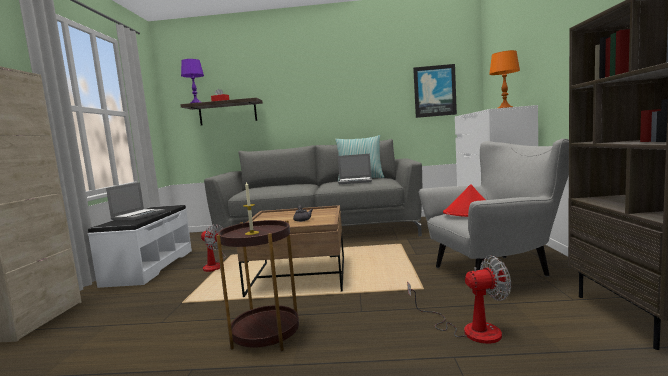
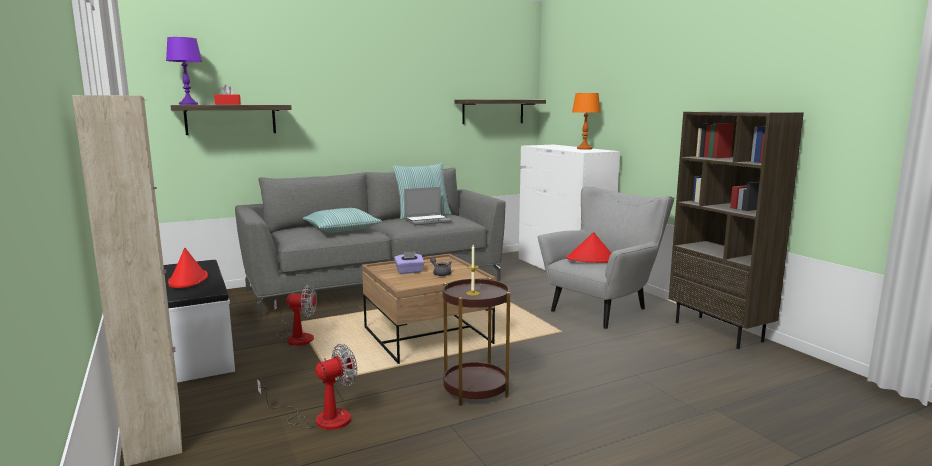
camera: 30 degrees left, 5 degrees up
(139, 215) = (188, 280): laptop -> red hat
(282, 217) = (409, 271): none -> purple tissue box
(284, 187) = (341, 229): none -> pillow
(434, 91) = (493, 111): picture -> shelf
(469, 329) = (627, 356): fan -> fan (321, 418)

